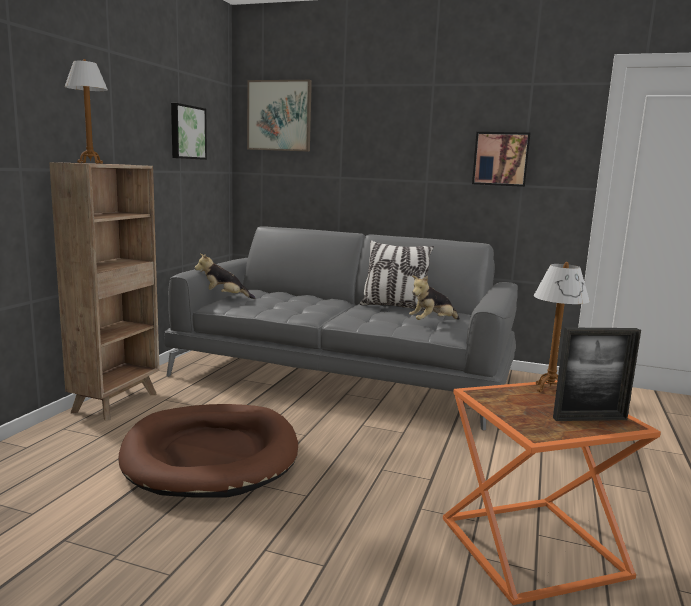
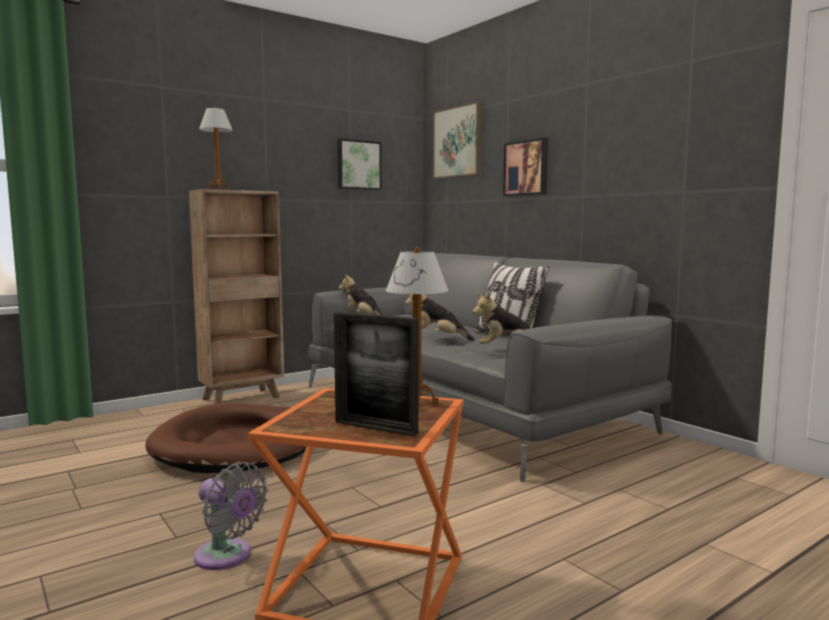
camera: 35 degrees right, 5 degrees down
(351, 316) = (438, 338): none -> plush toy
(400, 566) = (227, 557): none -> grey fan
(501, 159) = (657, 160): picture -> picture (527, 168)

